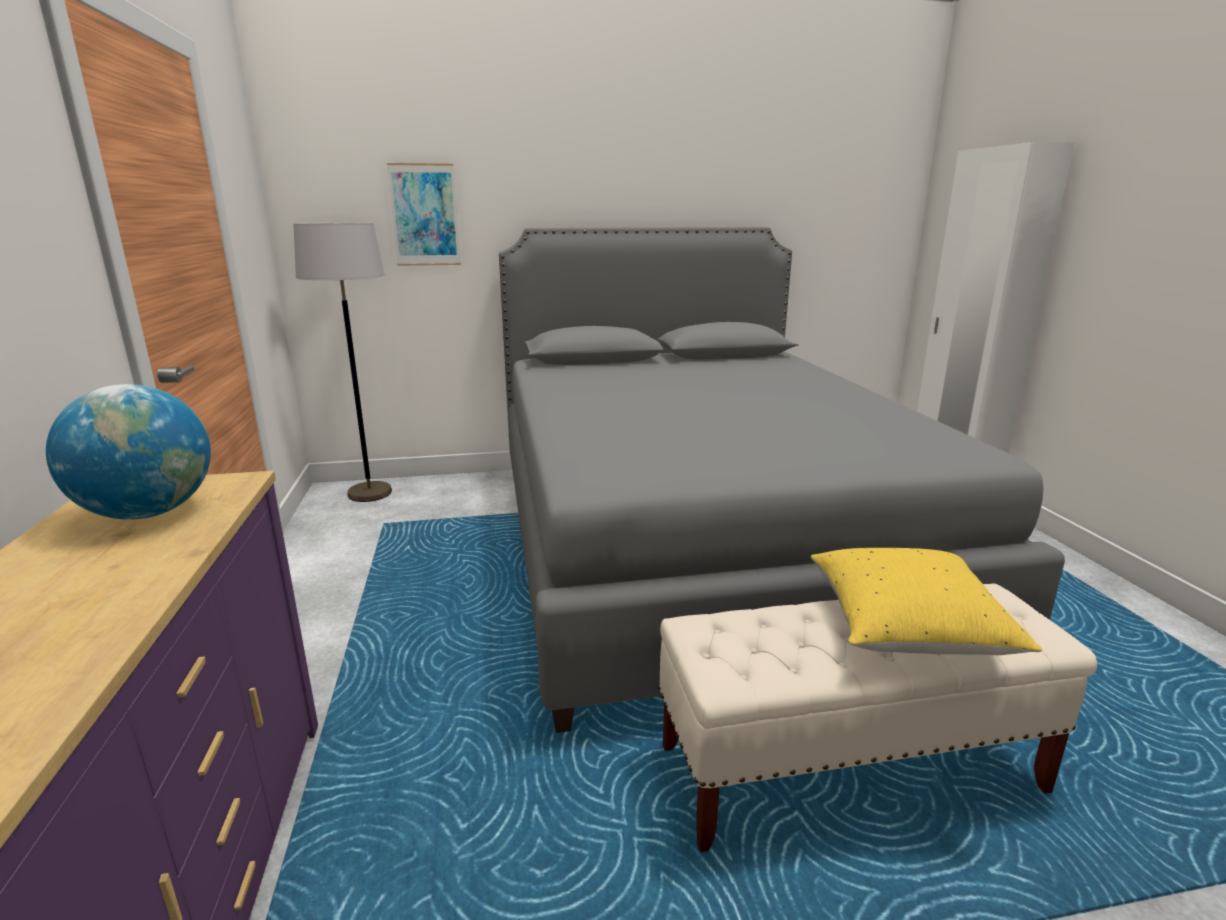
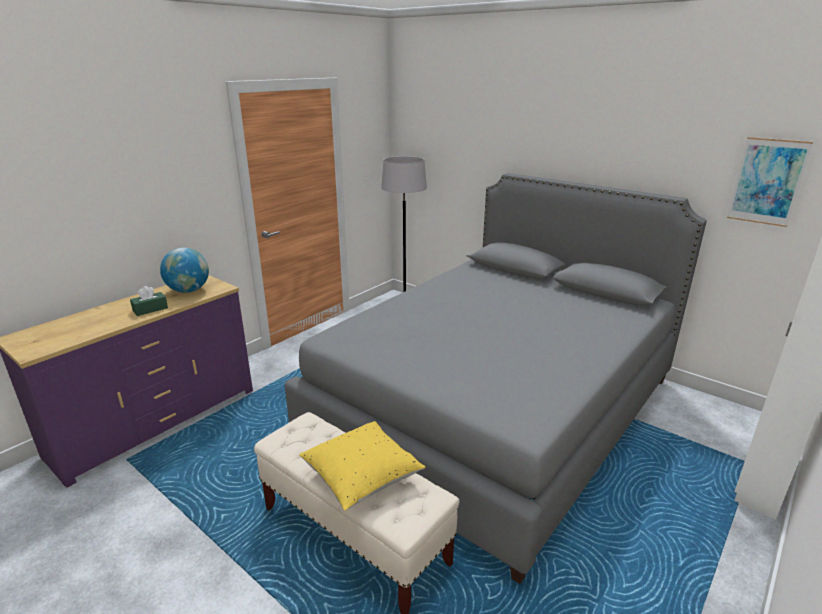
camera: 50 degrees right, 5 degrees up
(126, 576) = (150, 309): none -> green tissue box
(425, 215) = (457, 157): picture -> picture (767, 181)

